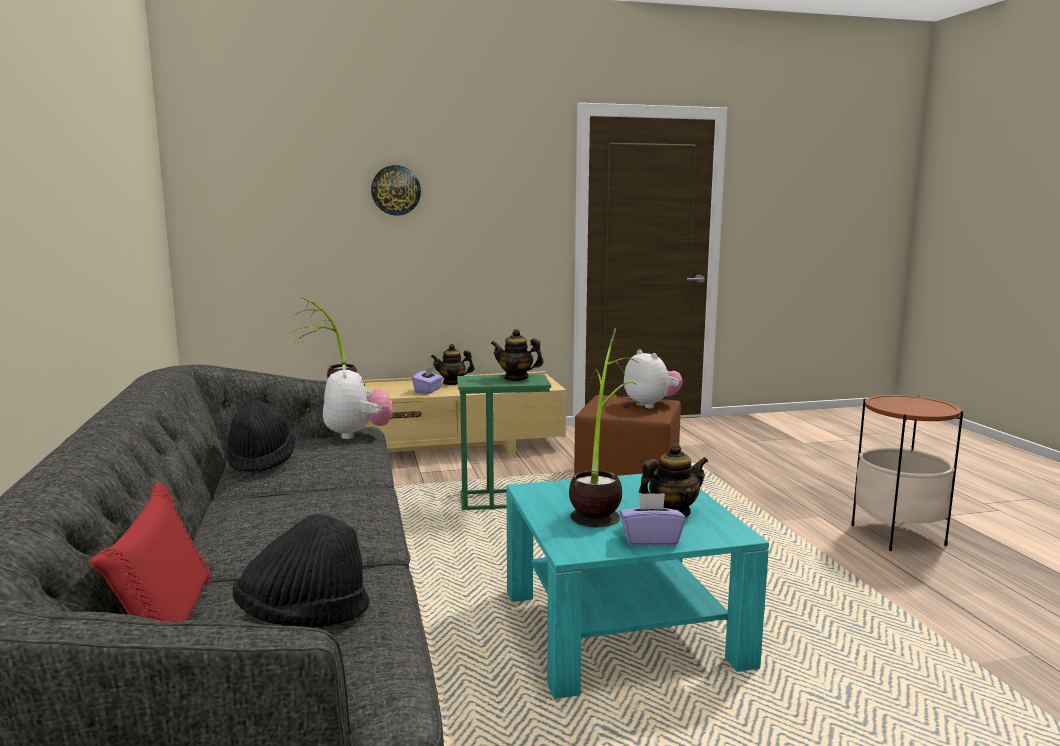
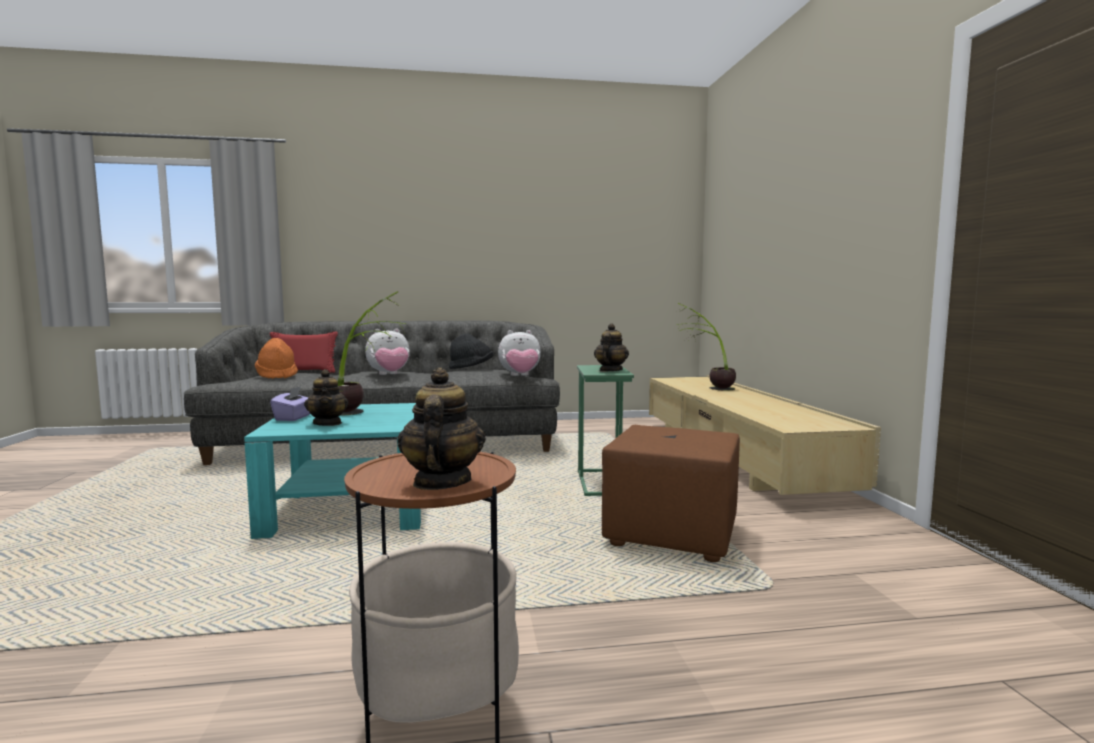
camera: 95 degrees right, 5 degrees down
(304, 618) = (277, 376): black hat -> orange hat
(396, 190) = (790, 208): wall clock -> none
(428, 391) = (732, 401): purple tissue box -> none
(452, 382) = (776, 405): teapot -> teapot (441, 482)
(651, 405) = (681, 444): plush toy -> plush toy (389, 375)

